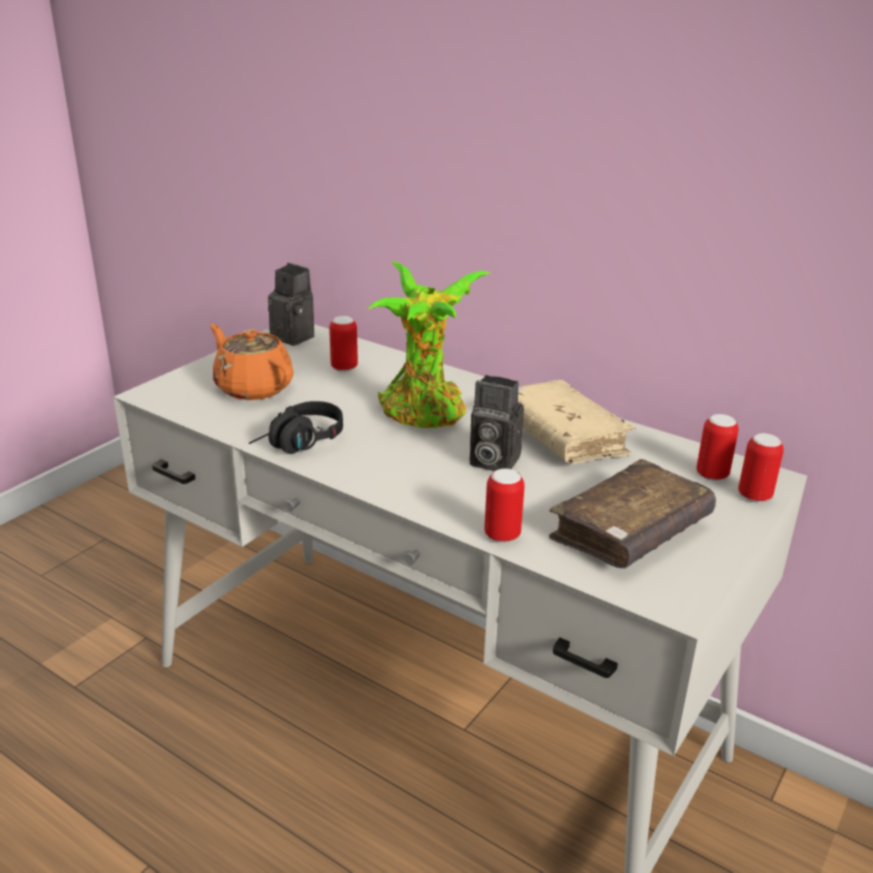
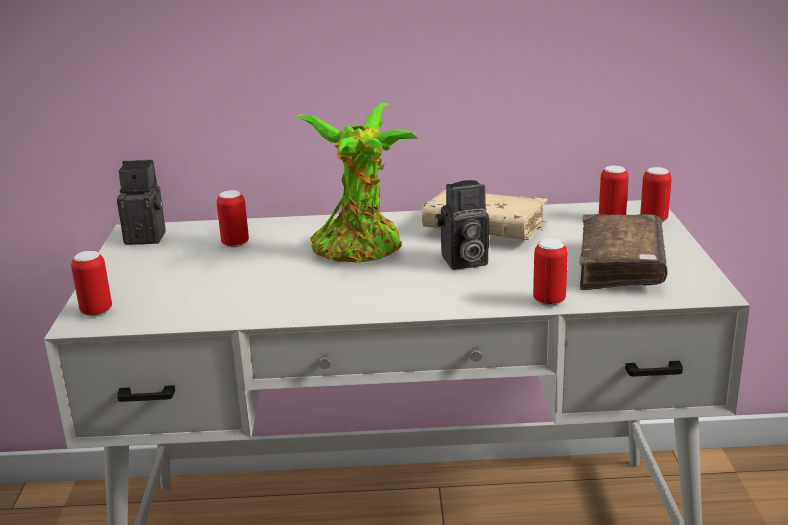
camera: 35 degrees left, 5 degrees down
(172, 388) = (96, 311): none -> can
(253, 387) = (178, 284): orange teapot -> none
(298, 444) = (295, 306): black headphones -> none

